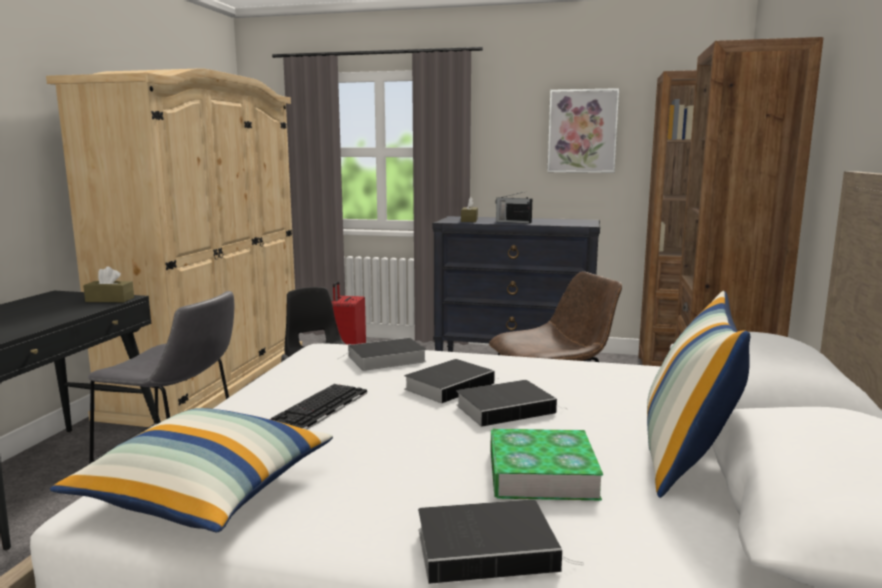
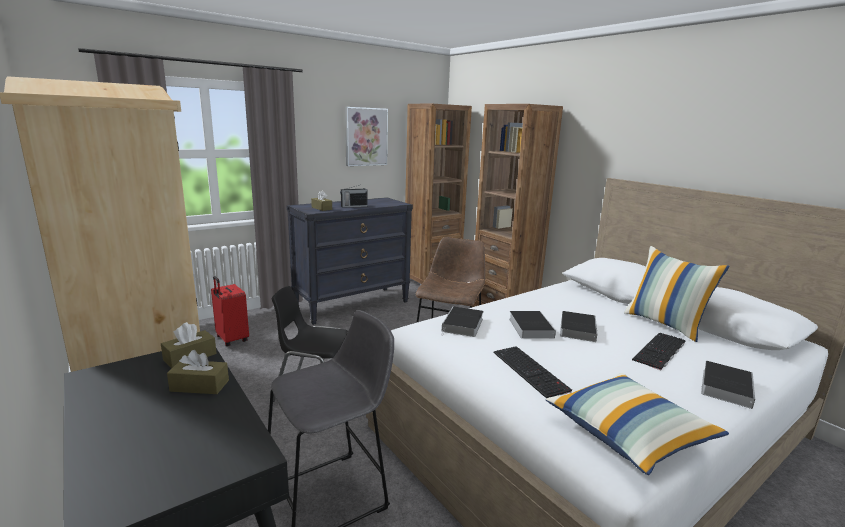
camera: 50 degrees left, 5 degrees up
(65, 312) = (199, 386): none -> brown tissue box
(541, 474) = (660, 351): book -> keyboard

